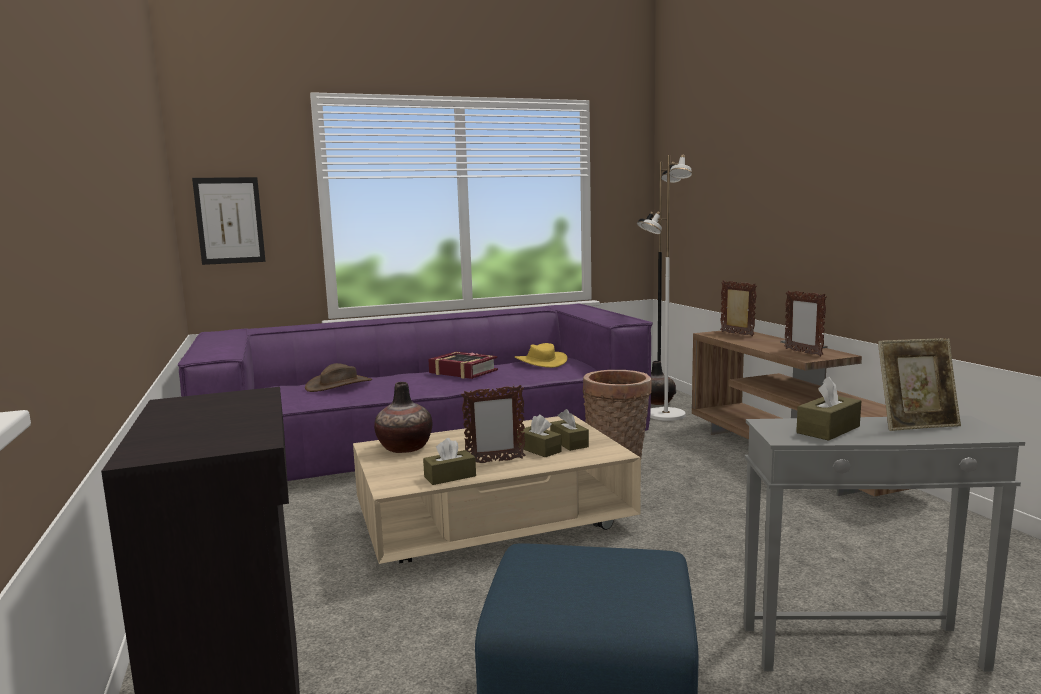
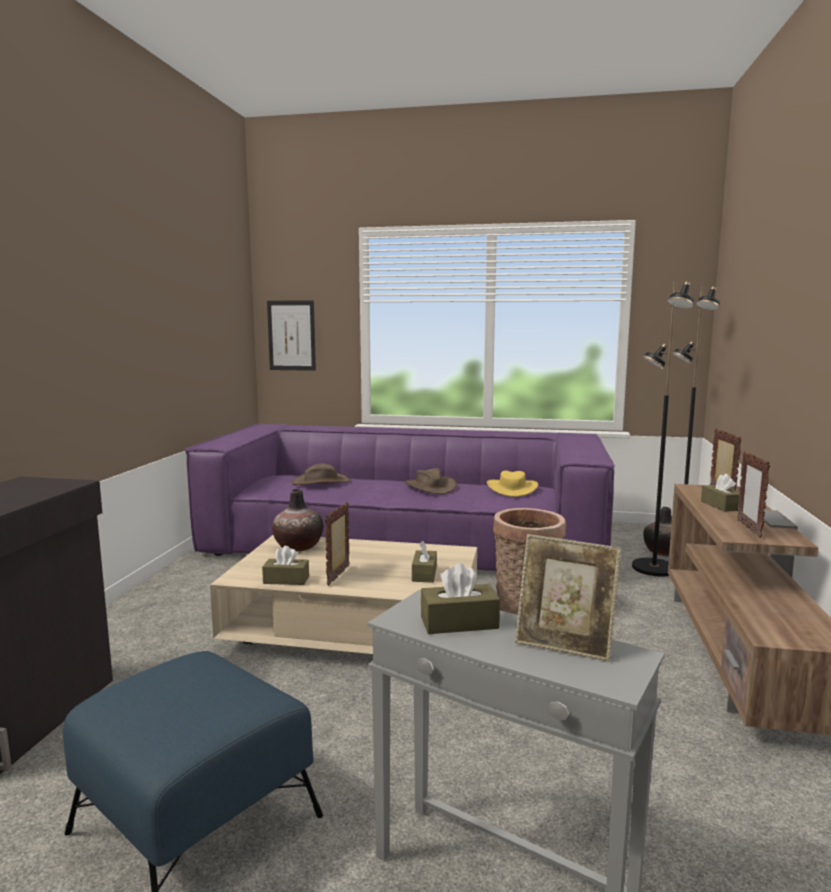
camera: 30 degrees right, 0 degrees up
(463, 372) = (429, 487): book -> brown hat
(495, 461) = (339, 576): picture frame -> picture frame turned 90 degrees clockwise
(539, 449) = (389, 574): brown tissue box -> brown tissue box (721, 505)
(665, 415) = (653, 568): white floor lamp -> black floor lamp

